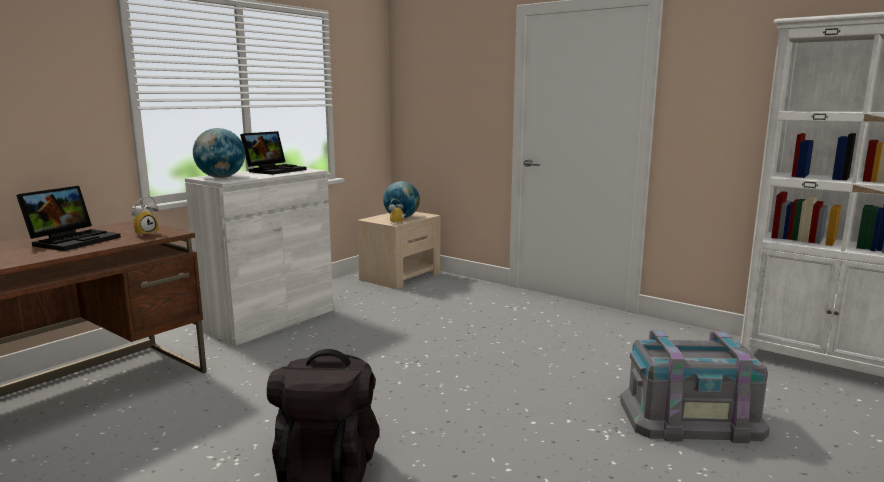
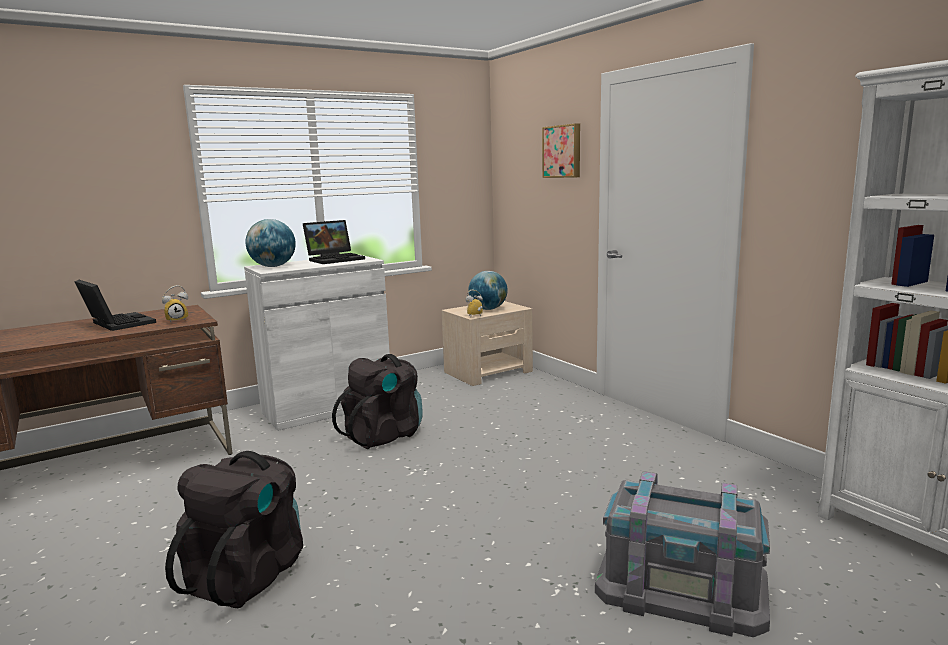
camera: 20 degrees right, 0 degrees up
(74, 240) = (116, 323): laptop -> laptop turned 90 degrees counterclockwise
(351, 338) = (384, 435): none -> black backpack
(474, 72) = (562, 151): none -> picture

